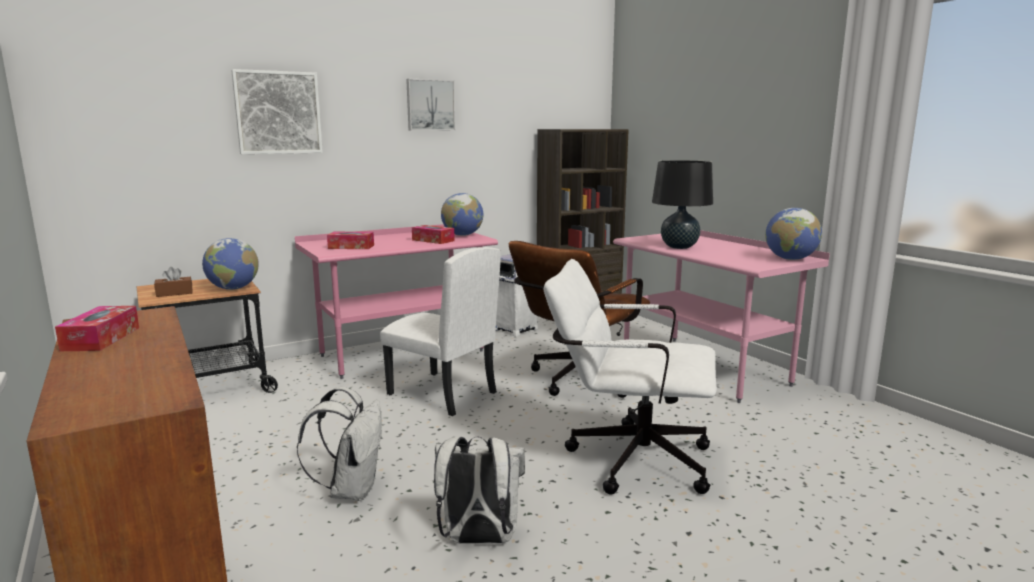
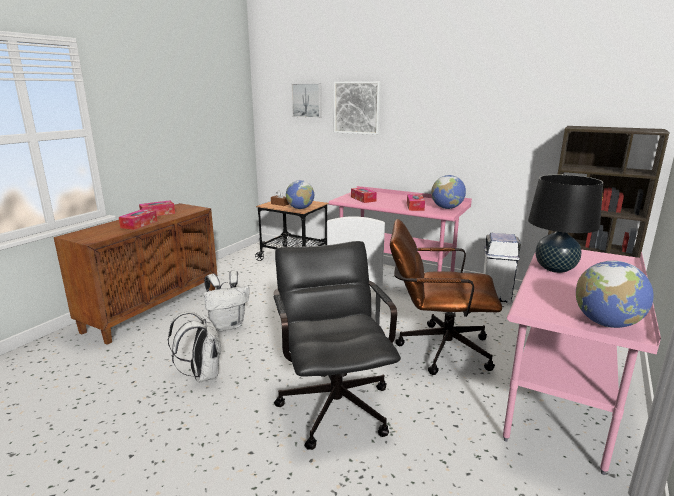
camera: 60 degrees right, 5 degrees up
(147, 356) = (139, 224): none -> tissue box
(430, 105) = (460, 102): picture -> picture (307, 100)
(627, 458) = (334, 401): white office chair -> black office chair

